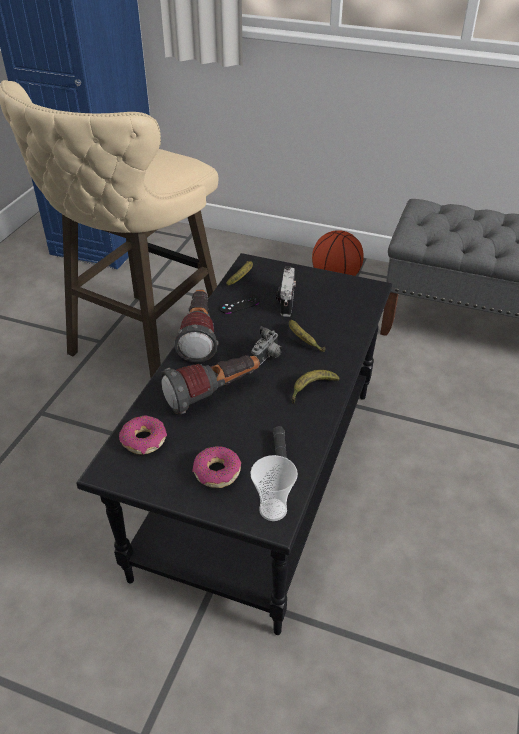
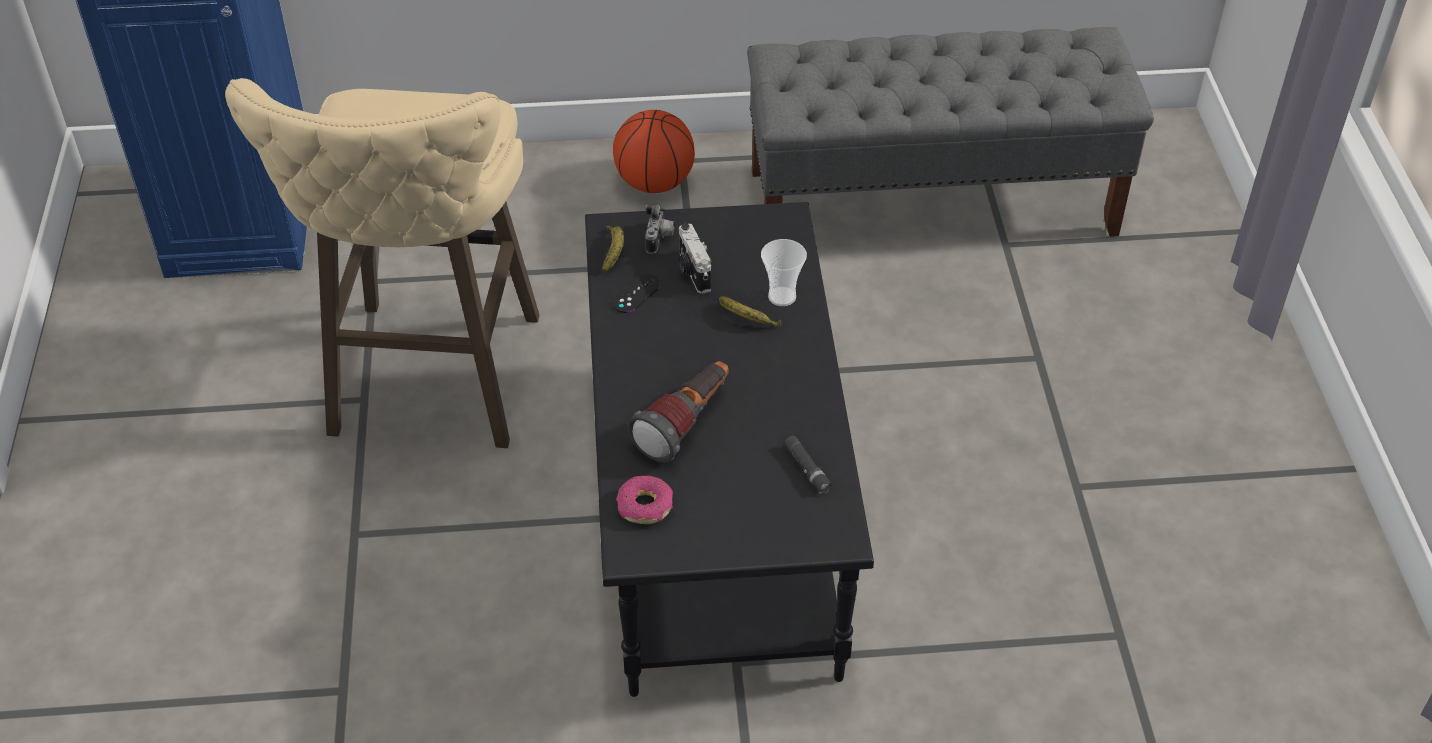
camera: 25 degrees left, 5 degrees up
(199, 336) = (616, 355): flashlight -> none
(216, 472) = (750, 512): donut -> none
(268, 357) = (719, 356): camera -> camera (660, 239)
(273, 510) = (834, 528): cup -> cup (782, 296)
(312, 389) = (794, 379): banana -> none

